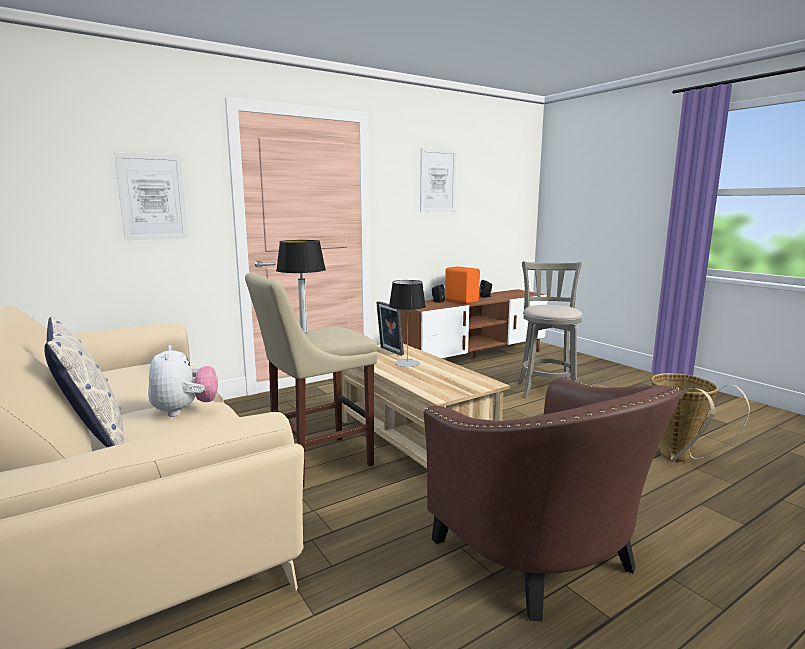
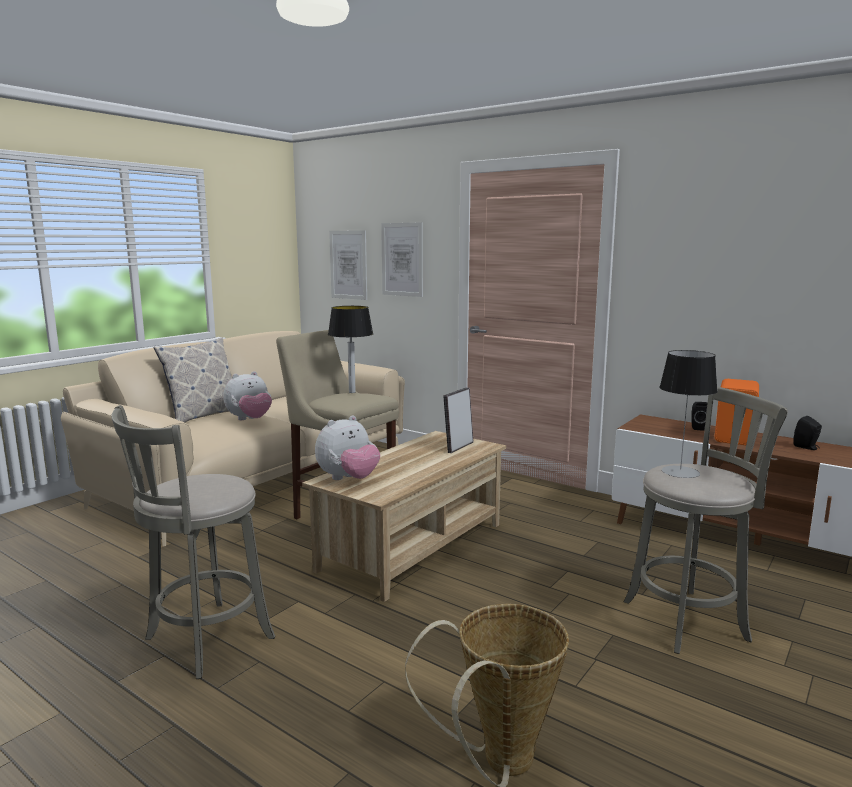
camera: 70 degrees right, 0 degrees up
(407, 363) = (421, 458): table lamp -> table lamp (680, 472)
(438, 181) = (739, 236): picture -> picture (348, 265)
(441, 388) = (348, 479): none -> plush toy
(543, 558) = (203, 641): brown armchair -> grey stool

